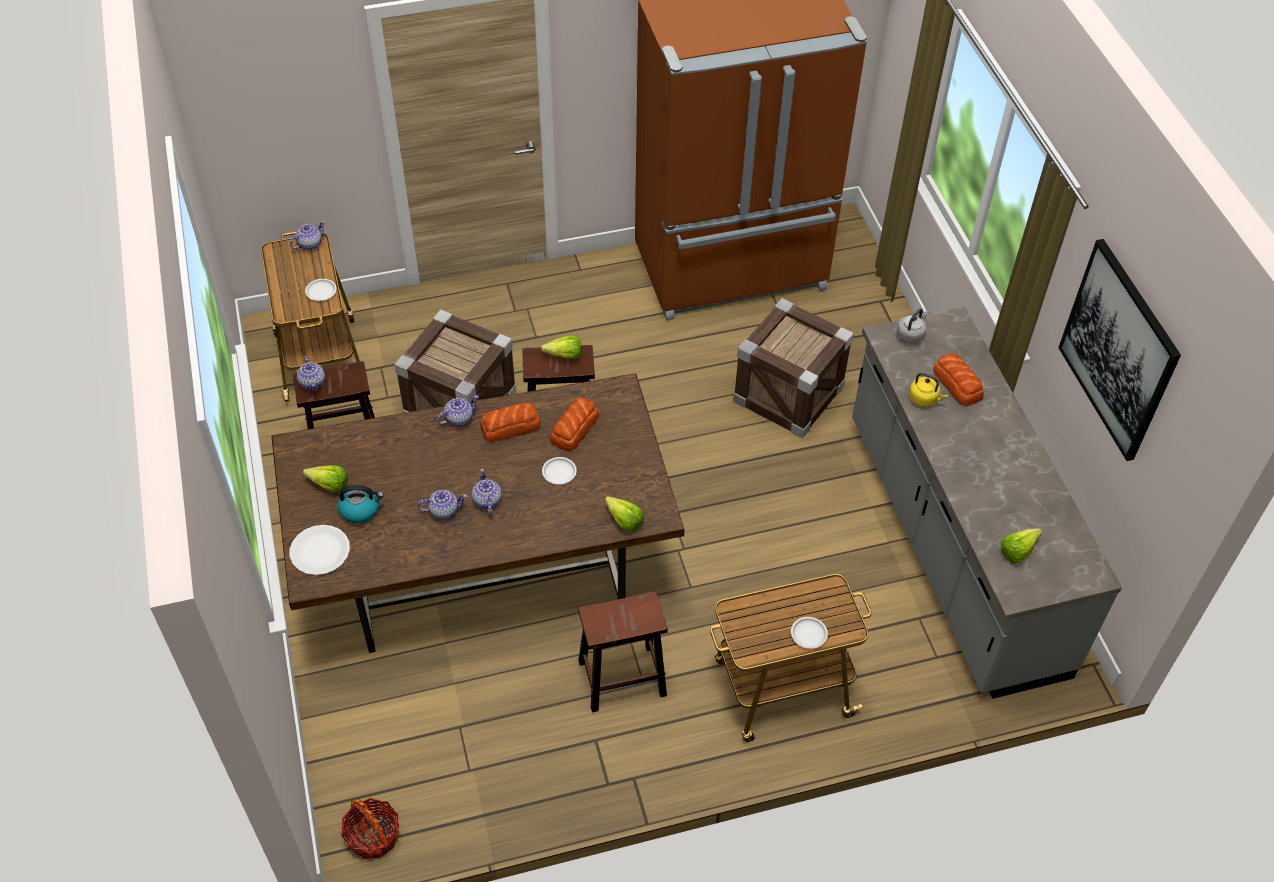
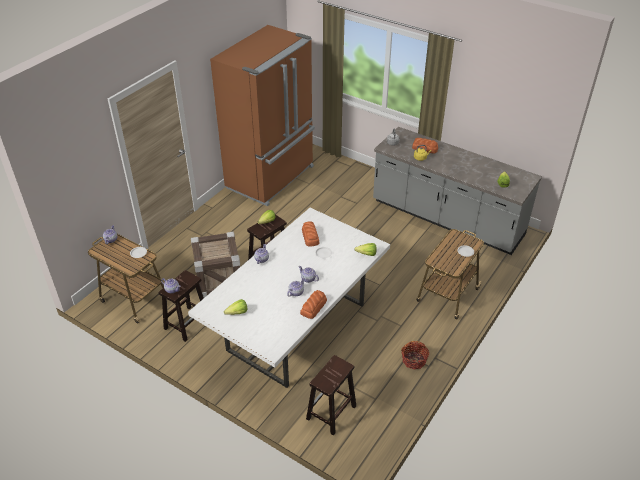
camera: 40 degrees left, 10 degrees down
(320, 551) = (263, 337): white plate -> none
(360, 509) = (261, 313): kettle -> none
(373, 836) = (367, 449): basket -> basket (414, 360)
(483, 566) = (295, 328): brown dining table -> white dining table
(511, 427) = (285, 250): bread -> bread (314, 307)
(620, 678) = (391, 330): brown stool -> brown stool (331, 413)
(788, 394) = (339, 205): crate -> none
(1118, 350) = (493, 91): picture -> none

